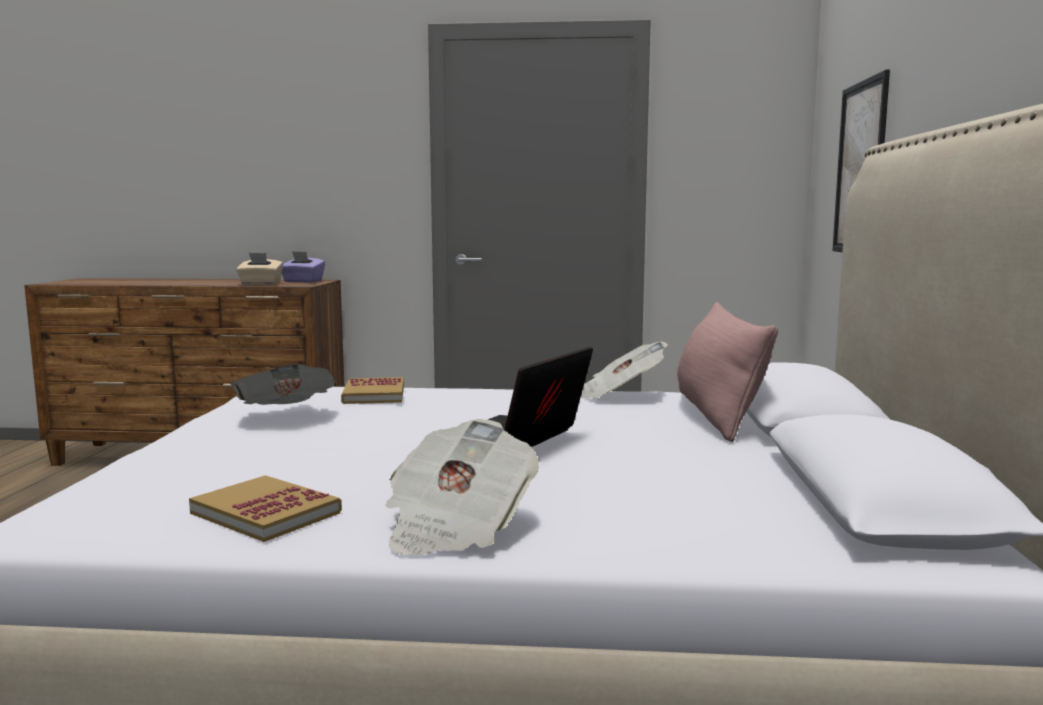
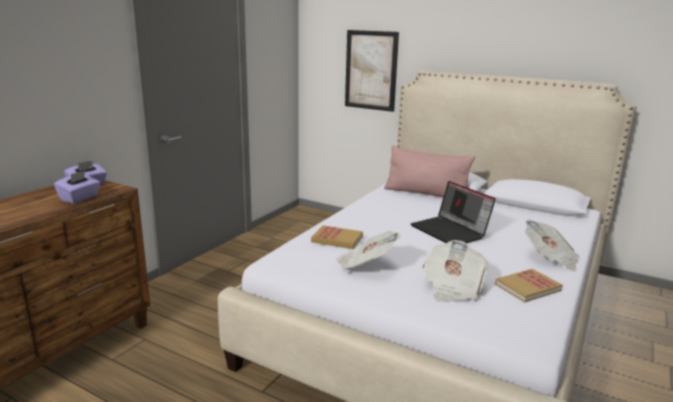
camera: 65 degrees left, 10 degrees up
(260, 284) = (79, 198): beige tissue box -> purple tissue box
(618, 395) = (379, 199): newspaper -> newspaper (452, 287)

